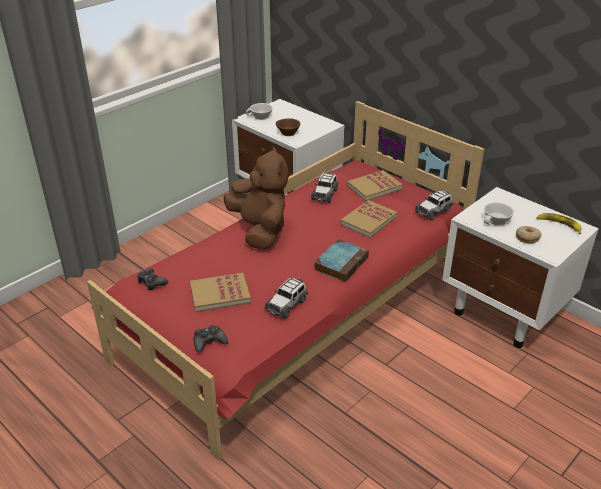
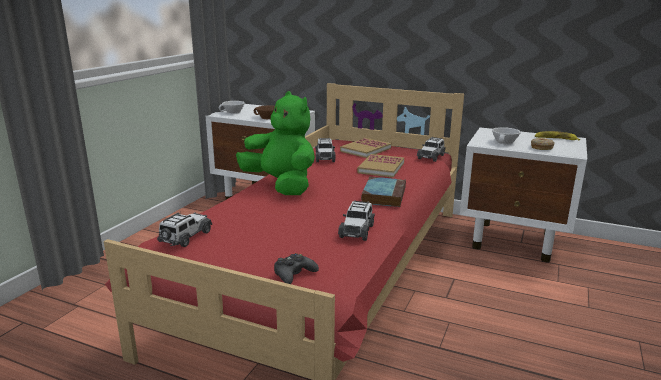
camera: 20 degrees left, 15 degrees down
(151, 282) = (185, 237): black game controller -> toy car
(220, 294) = (275, 234): book -> none
(260, 230) = (281, 186): brown plush toy -> green plush toy

